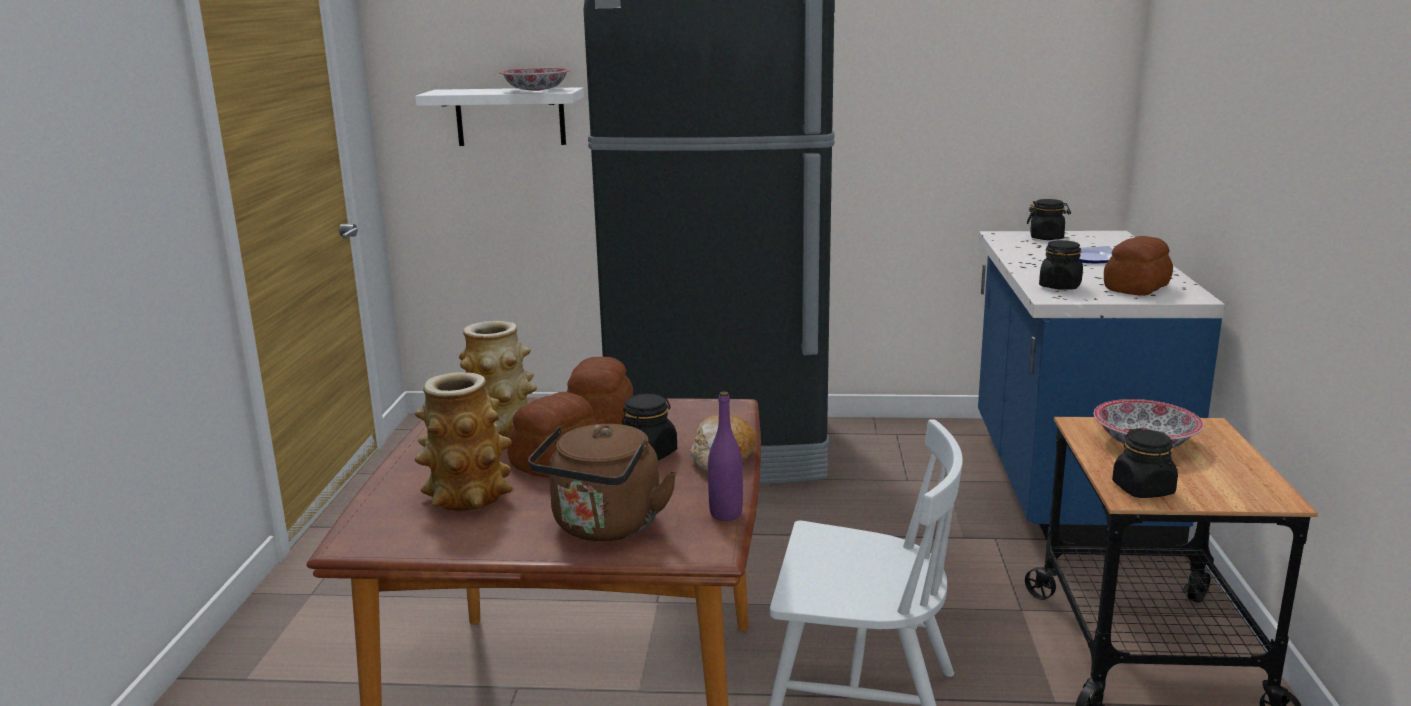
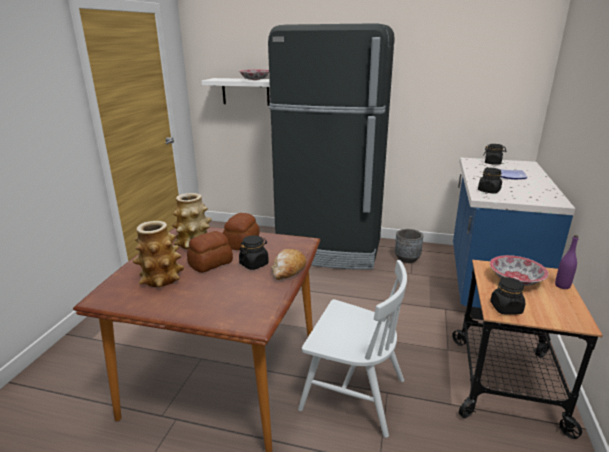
camera: 10 degrees right, 5 degrees up
(604, 527) = (213, 304): brown kettle -> none
(726, 514) = (274, 304): purple bottle -> purple bottle (562, 286)
(891, 452) = (407, 258): none -> grey planter
(1137, 288) = (530, 195): bread -> none

